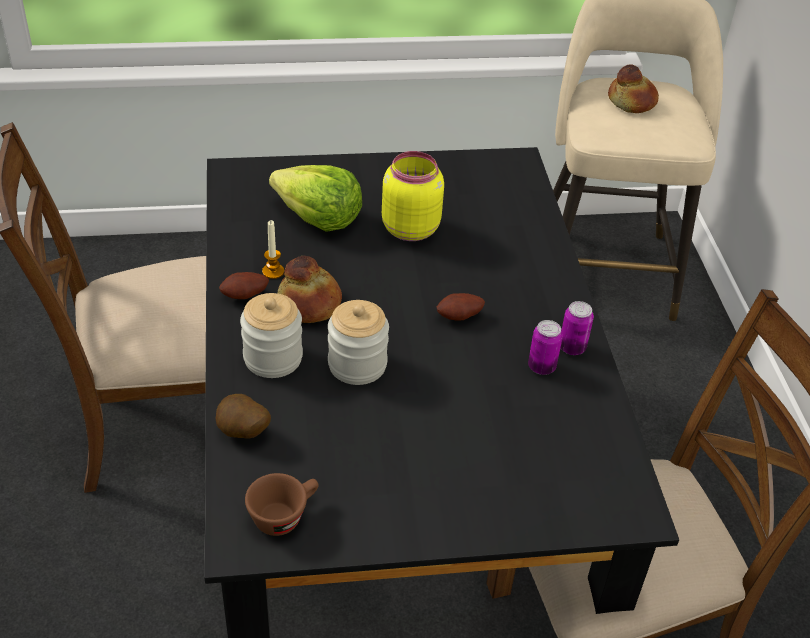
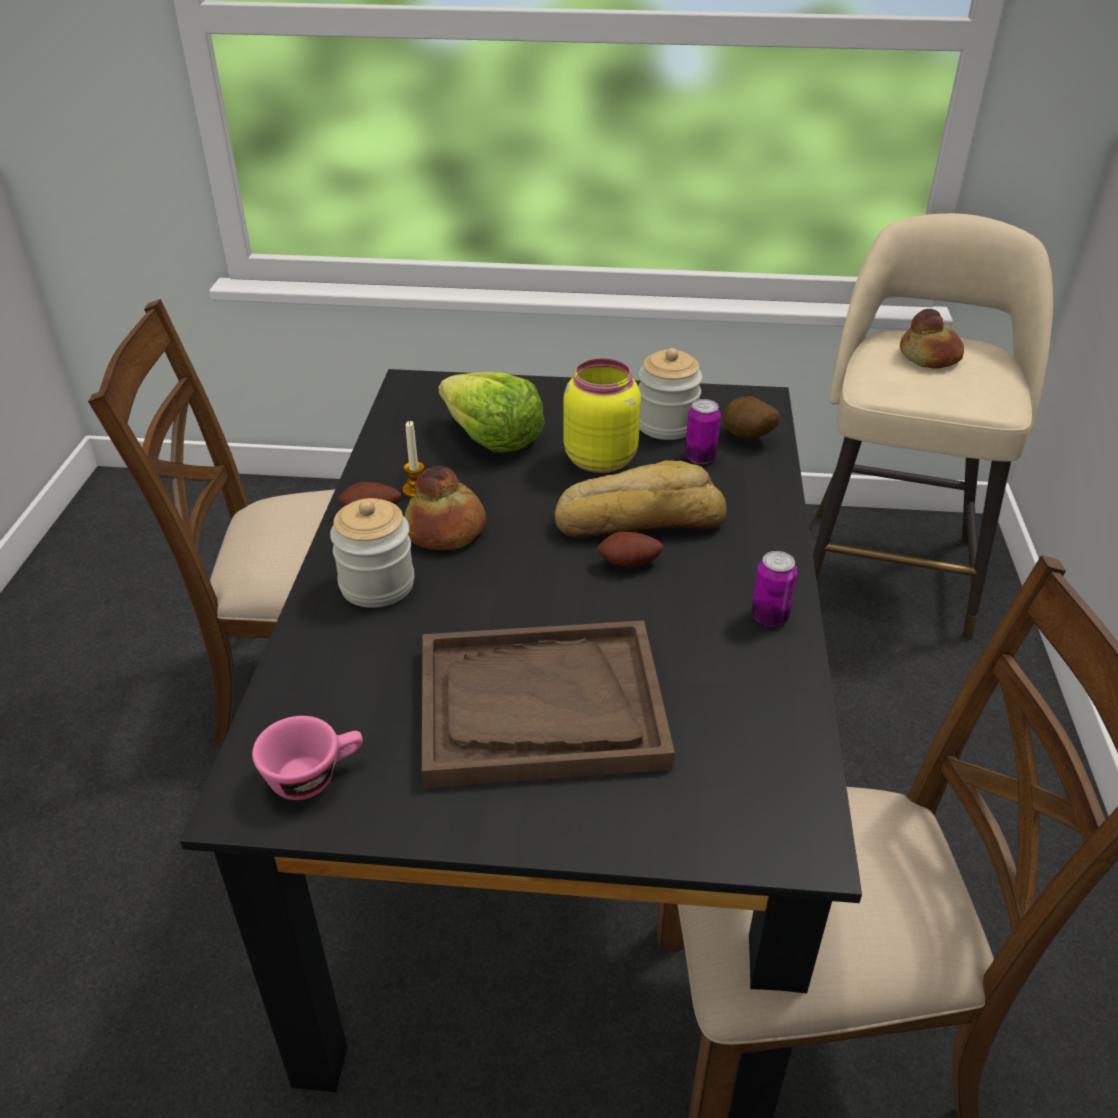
camera: 15 degrees right, 5 degrees down
(243, 433) = (304, 667): potato -> potato (747, 438)
(284, 515) = (314, 775): brown cup -> pink cup
(357, 364) = (478, 604): jar -> jar (666, 424)
(430, 440) = (540, 707): none -> brown tray
(455, 277) = (639, 518): none -> bread
(541, 367) = (720, 635): can -> can (700, 457)

